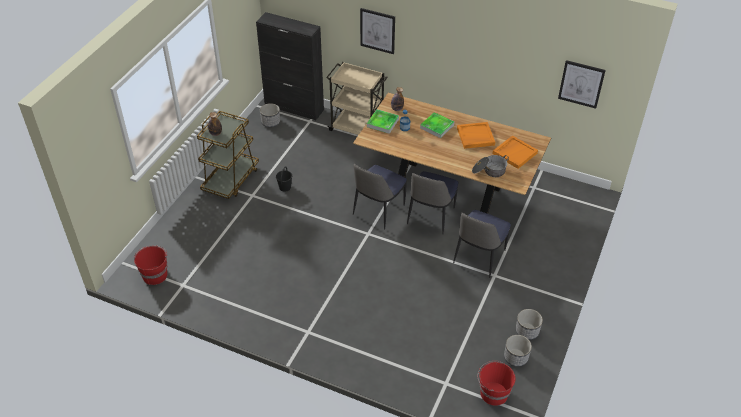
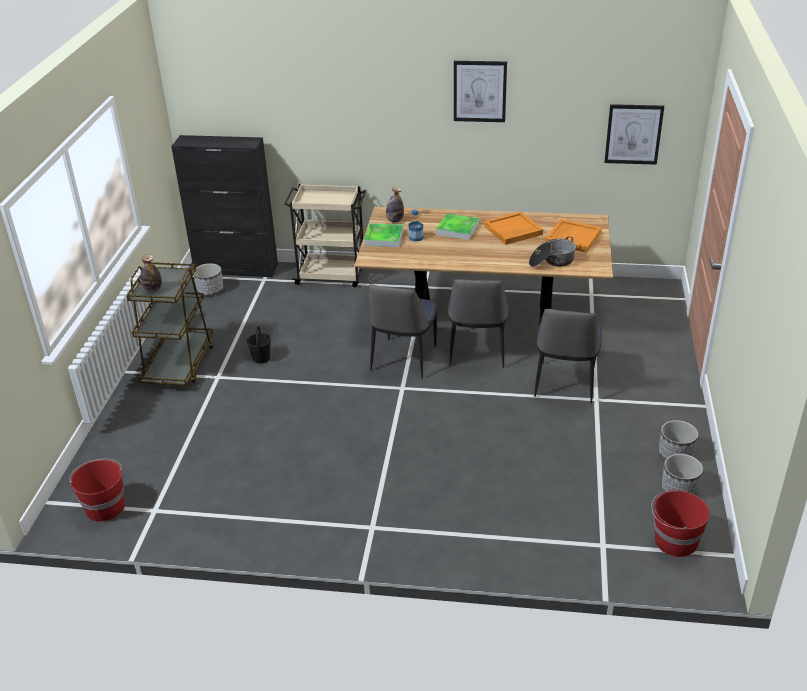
camera: 15 degrees left, 10 degrees down
(377, 30) = (345, 125): picture -> picture (479, 91)

